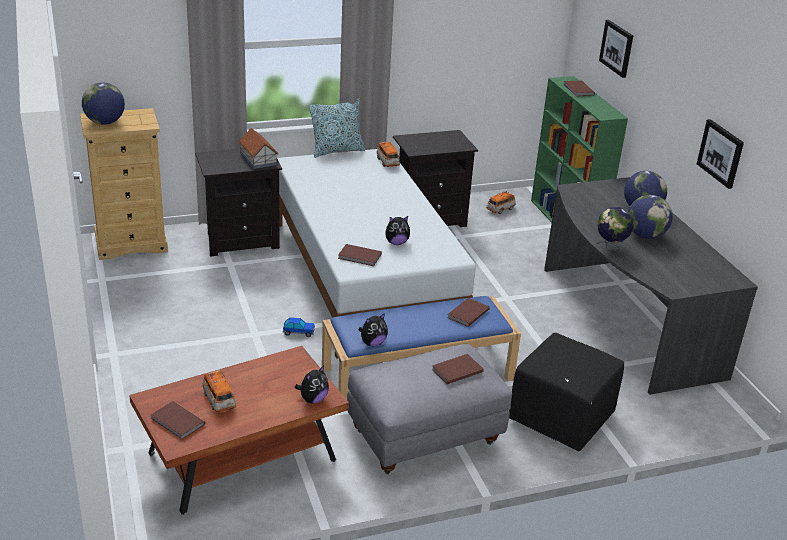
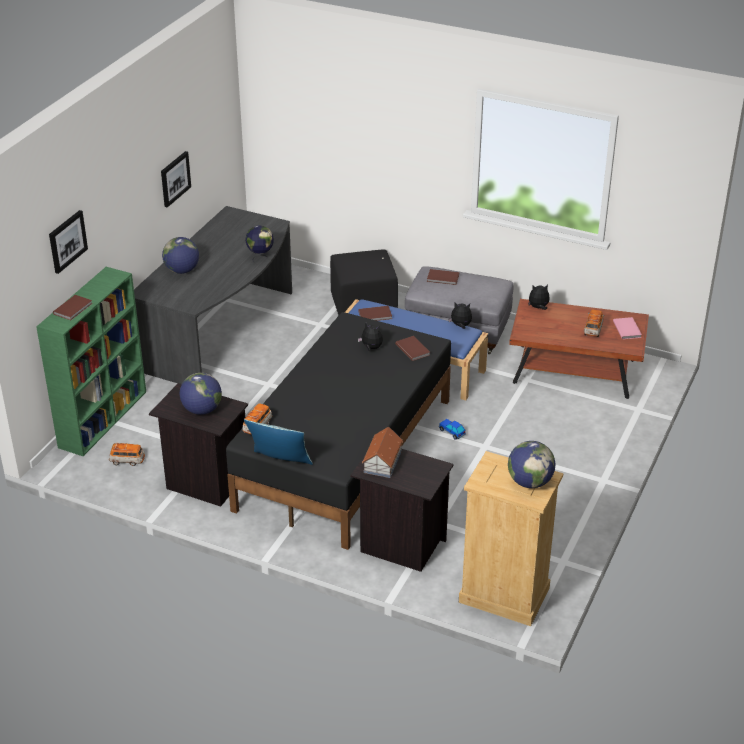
camera: 135 degrees left, 5 degrees up
(177, 422) = (627, 329): brown book -> pink book
(364, 276) = (343, 453): white bed -> black bed
(645, 235) = (220, 255): globe -> globe (202, 410)

